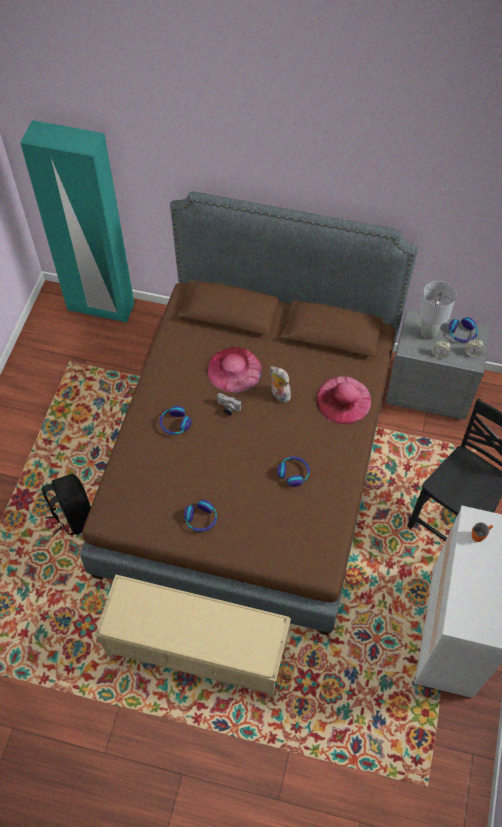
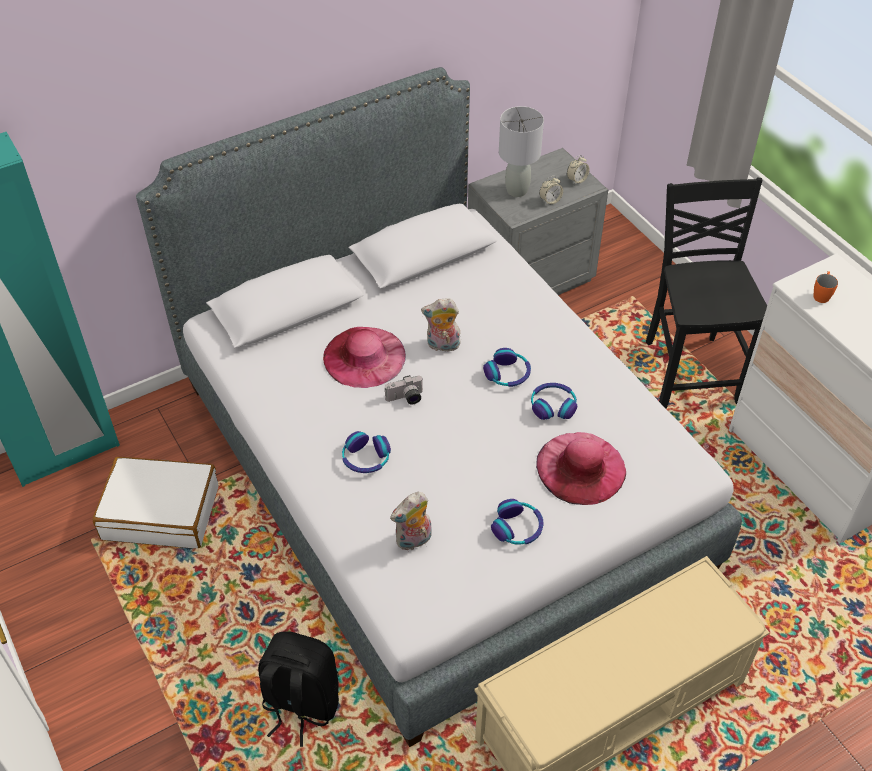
camera: 45 degrees left, 10 degrees down
(110, 372) = (161, 512): none -> white suitcase
(148, 483) = (414, 541): none -> plush toy
(250, 459) = (434, 473): brown bed -> grey bed
(343, 400) = (513, 303): pink hat -> pink hat (581, 468)
(462, 333) = (547, 170): headphones -> headphones (507, 374)

